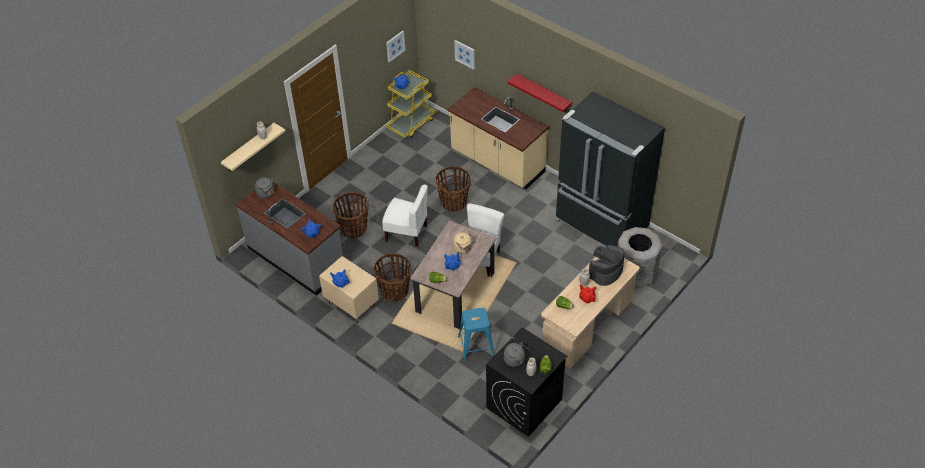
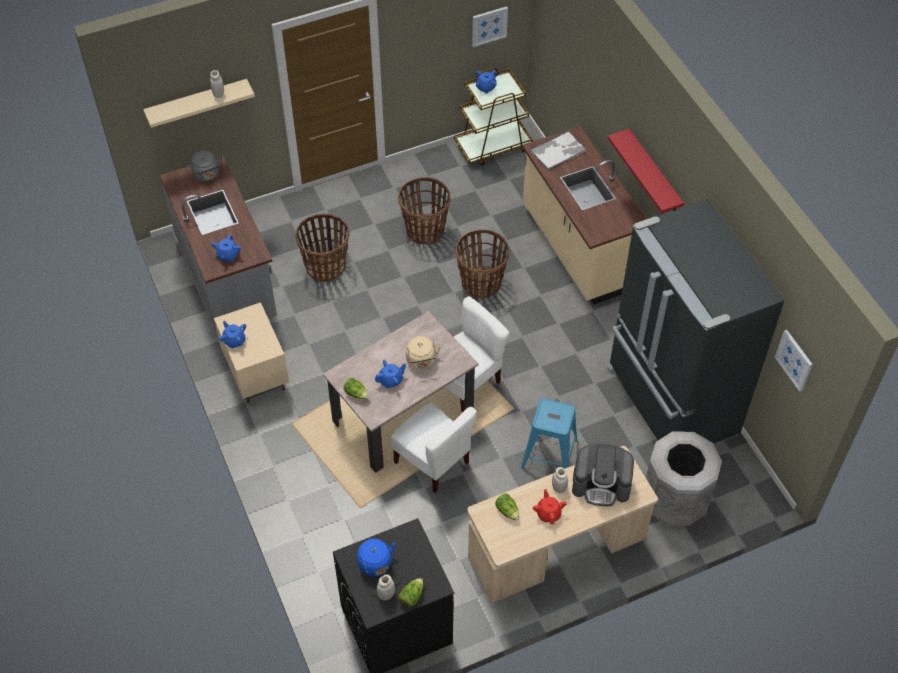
camera: 25 degrees right, 5 degrees up
(395, 291) = (324, 379): basket -> basket (425, 230)
(407, 233) = (391, 302): white chair -> white chair (433, 462)
(411, 123) = (493, 146): yellow cart -> brown cart
(465, 54) = (578, 72): picture -> picture (794, 360)
(470, 105) = (558, 151): none -> tray
(476, 346) = (382, 509): blue stool -> blue stool (549, 454)
(515, 360) = (376, 565): grey kettle -> blue kettle
(605, 272) = (601, 484): coffee machine -> coffee machine turned 150 degrees counterclockwise

